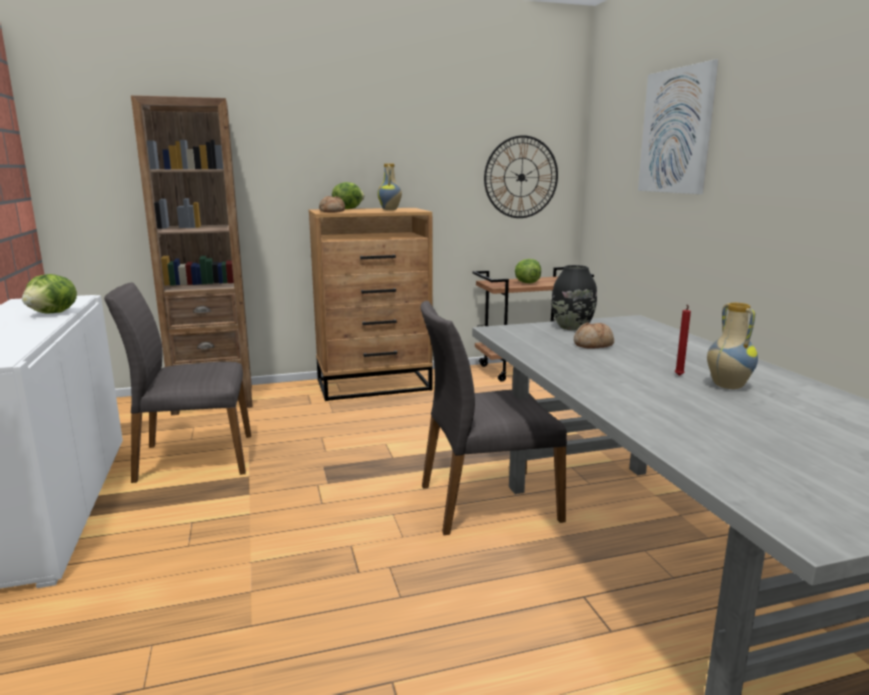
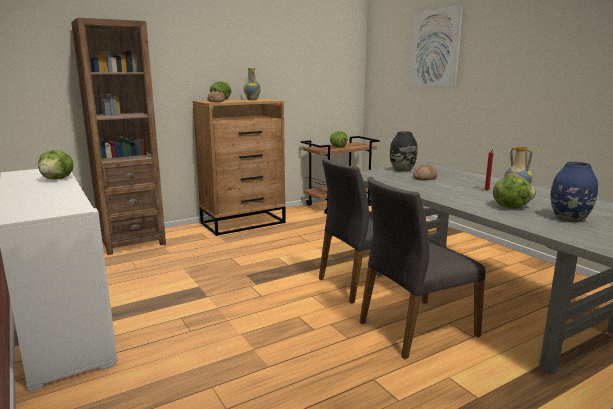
camera: 15 degrees left, 0 degrees up
(193, 458) = (149, 280): grey chair -> grey chair (415, 328)
(521, 177) = (328, 77): wall clock -> none
(690, 412) = (510, 207): none -> lettuce
(784, 450) = (569, 219): none -> blue vase

